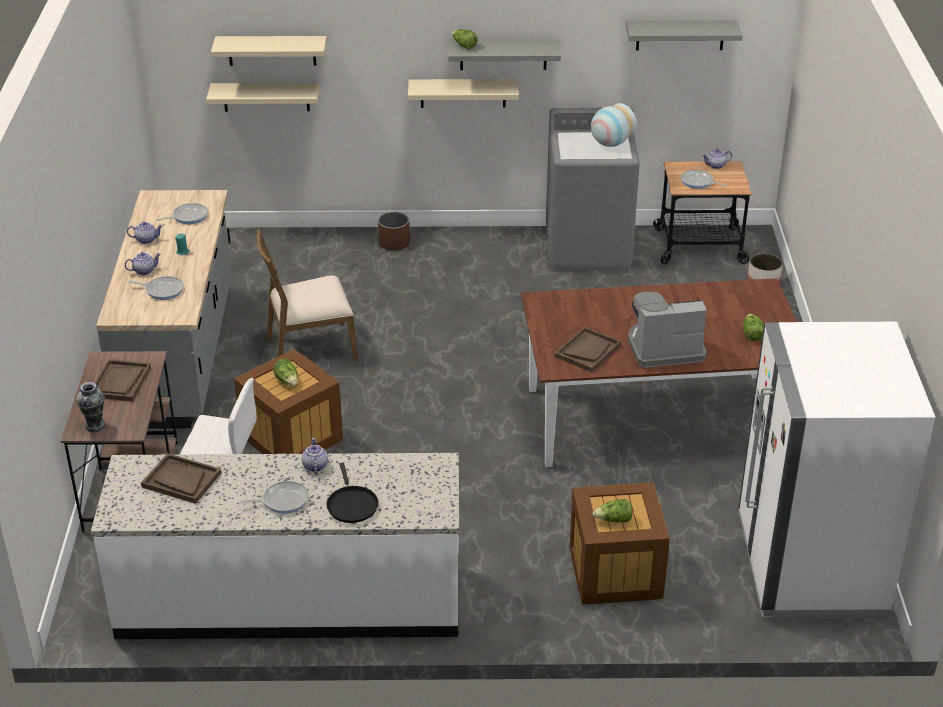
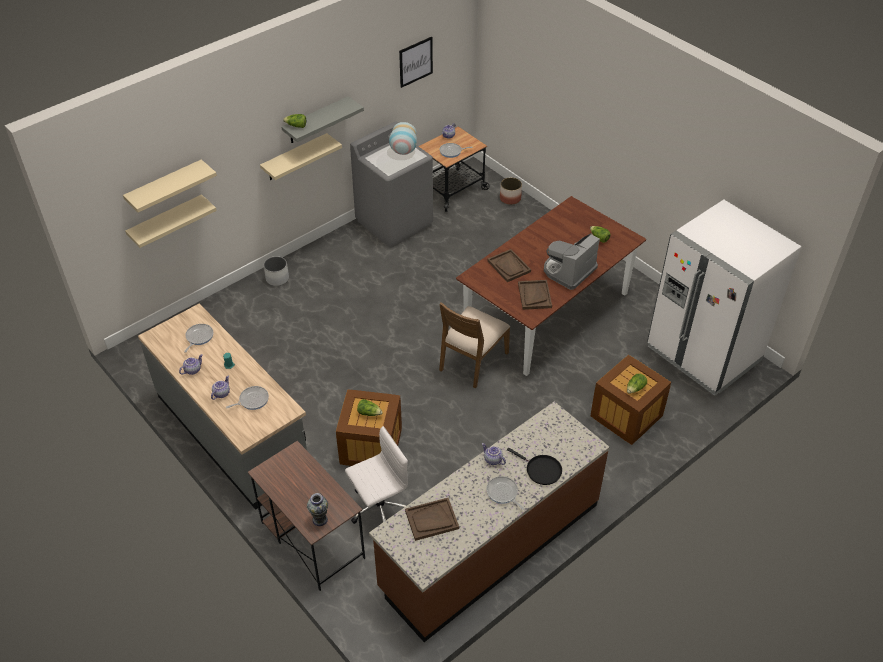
camera: 40 degrees left, 10 degrees up
(120, 382) = (296, 480): brown tray -> brown tray (509, 266)
(282, 500) = (503, 493): frying pan -> frying pan turned 75 degrees counterclockwise
(291, 599) = (489, 545): white counter -> brown counter
(310, 348) = (311, 380): brown chair -> brown chair (472, 361)
(394, 243) = (277, 278): brown planter -> white planter
(680, 35) = (415, 62): grey shelf -> picture

